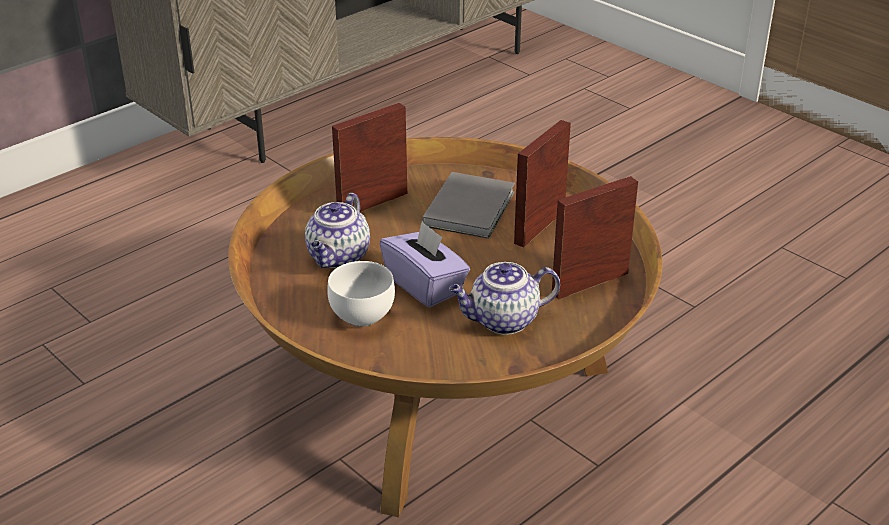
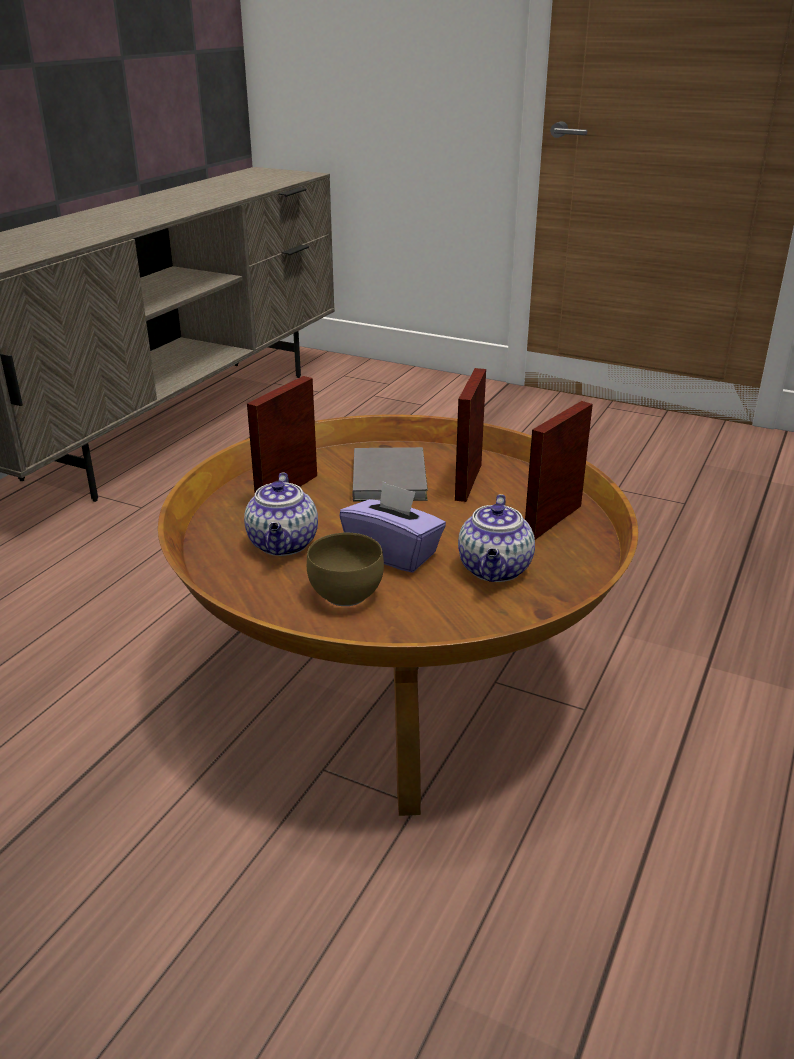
camera: 20 degrees left, 5 degrees down
(360, 316) = (344, 596): white bowl -> brown bowl
(502, 321) = (495, 570): teapot -> teapot turned 45 degrees counterclockwise

